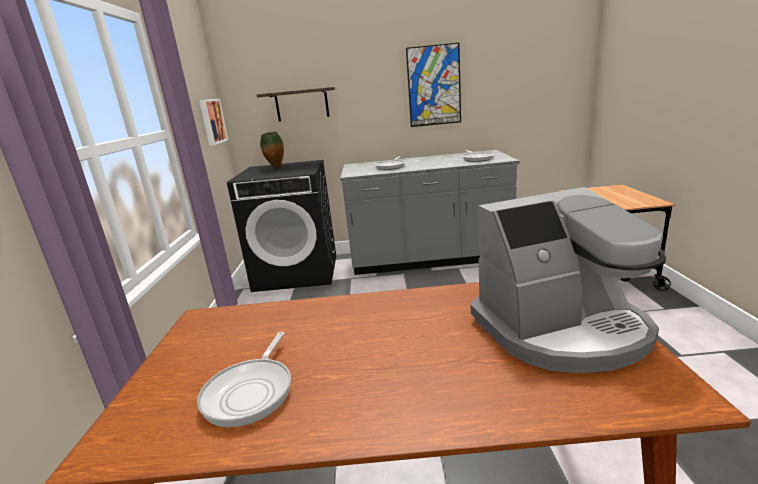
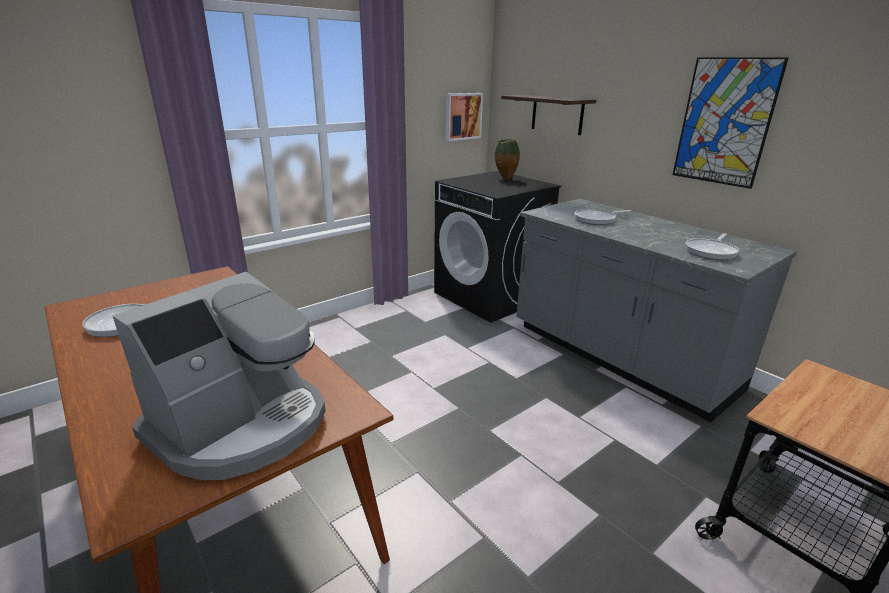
camera: 50 degrees right, 5 degrees up
(561, 329) = (242, 425): coffee machine -> coffee machine turned 90 degrees counterclockwise

